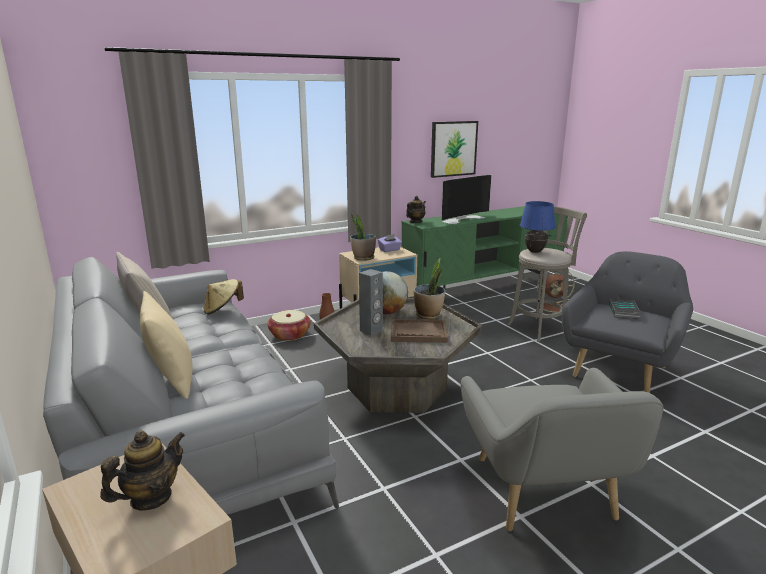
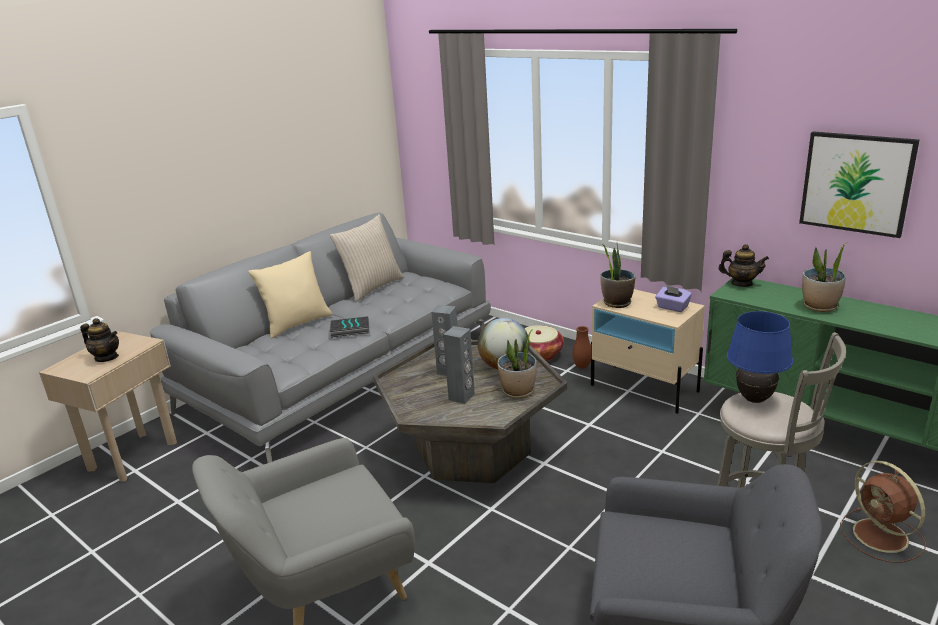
camera: 70 degrees right, 5 degrees up
(222, 309) = (435, 294): beige hat -> none
(418, 333) = (462, 397): brown tray -> grey speaker
(462, 219) = (820, 306): television -> potted plant
(624, 312) = (685, 552): book -> book (349, 330)

